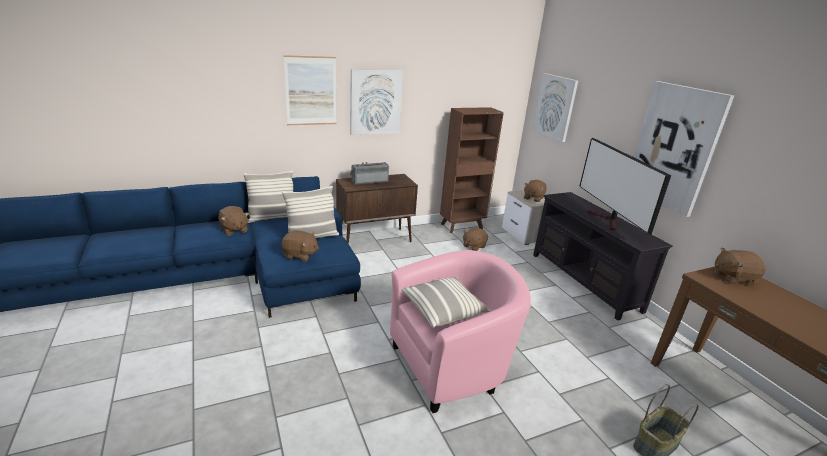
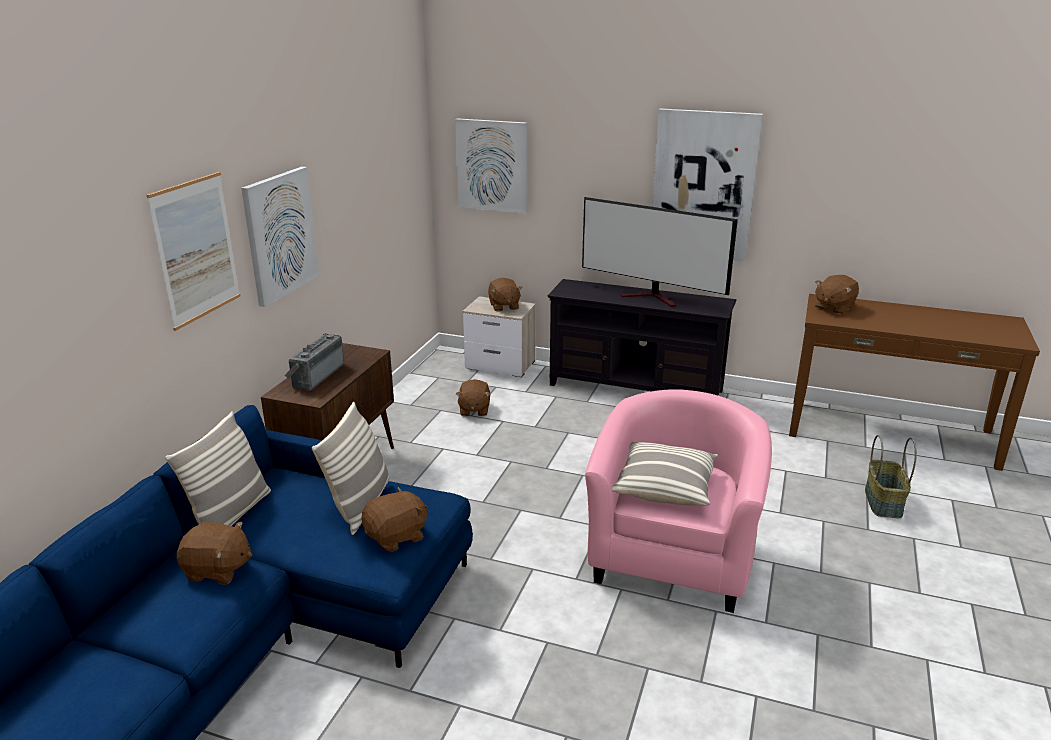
camera: 45 degrees left, 0 degrees up
(462, 226) = (418, 391): brown bookcase -> none

